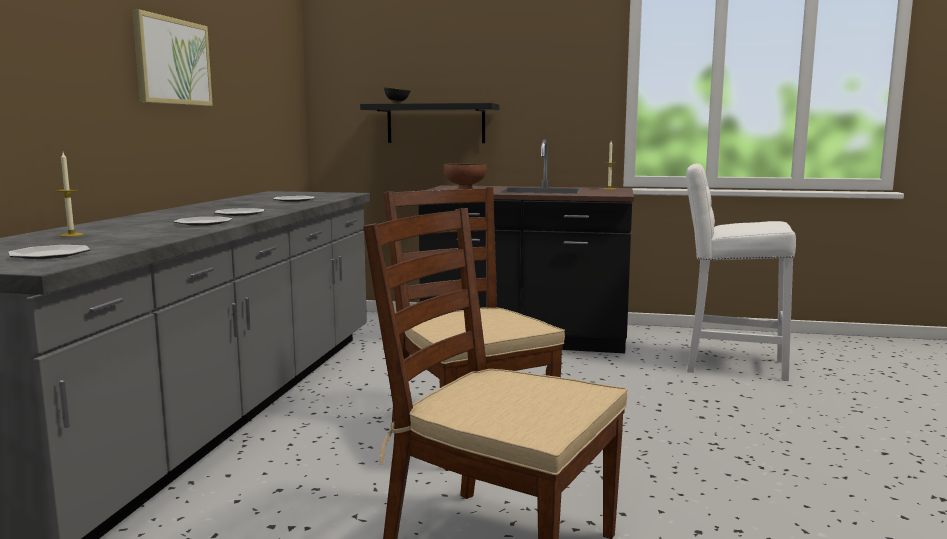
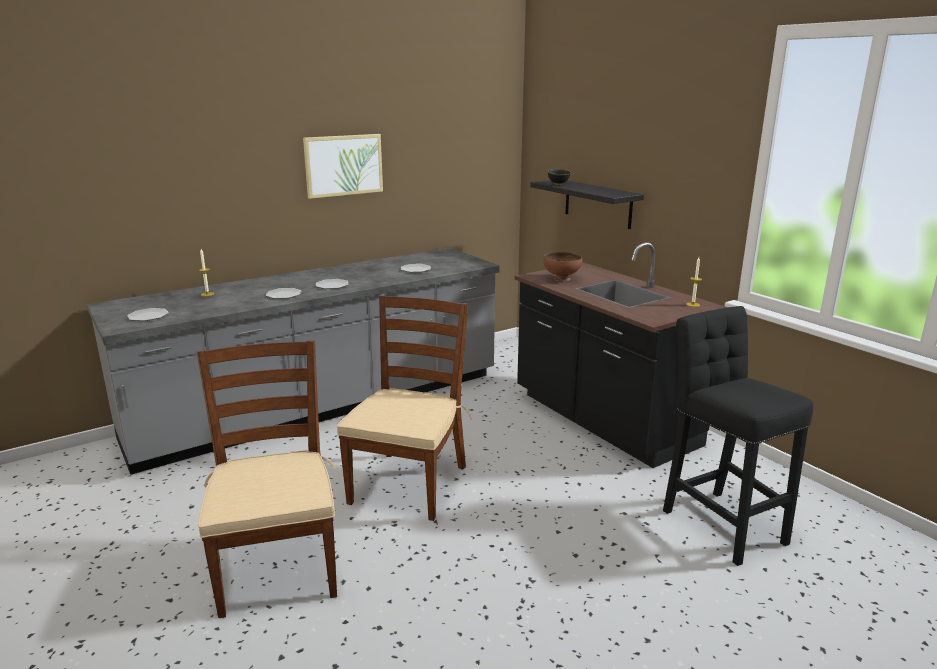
camera: 45 degrees right, 10 degrees up
(729, 365) = (720, 522): white stool -> black stool

